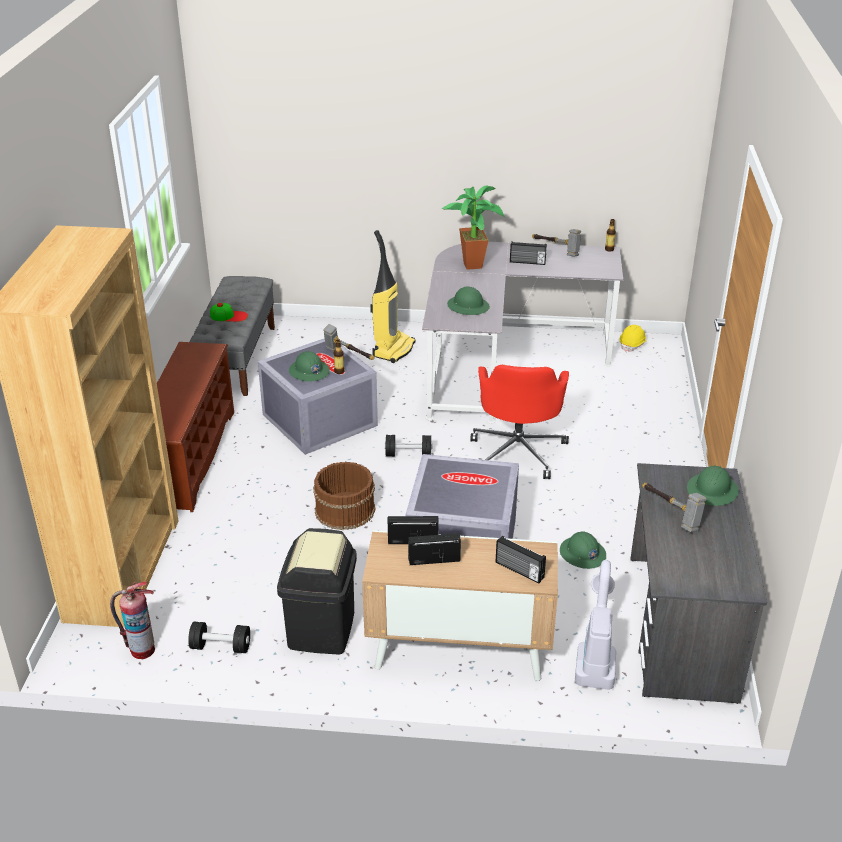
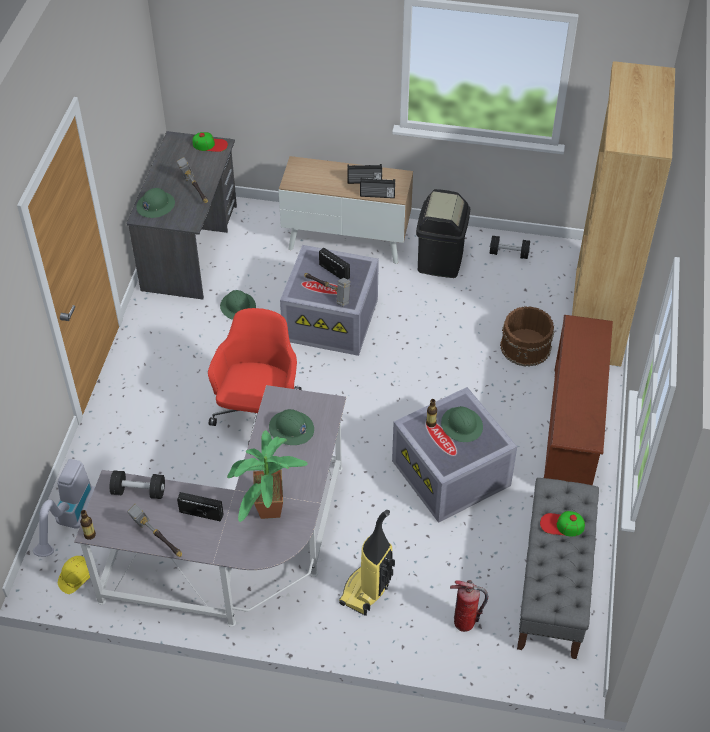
camera: 175 degrees left, 15 degrees up
(142, 650) = (562, 255): fire extinguisher -> fire extinguisher (464, 623)
(344, 510) = (425, 361): brown bucket -> brown bucket (526, 347)
(348, 356) = (422, 447): hammer -> hammer (328, 293)
(408, 454) = (364, 420): black dumbbell -> black dumbbell (139, 491)
(519, 570) = (310, 171): radio -> radio (335, 271)
(595, 653) = (256, 234): vacuum cleaner -> vacuum cleaner (70, 524)
(684, 582) = (210, 144): none -> cap

